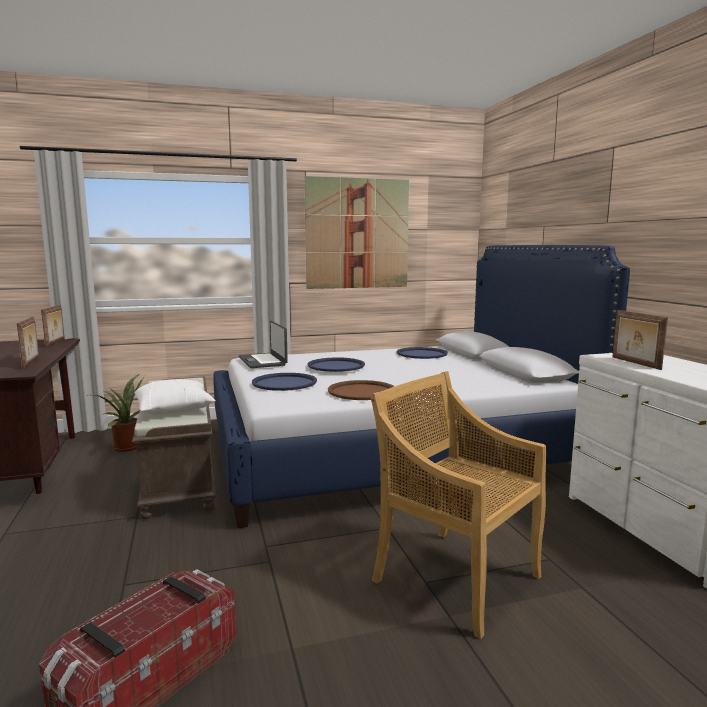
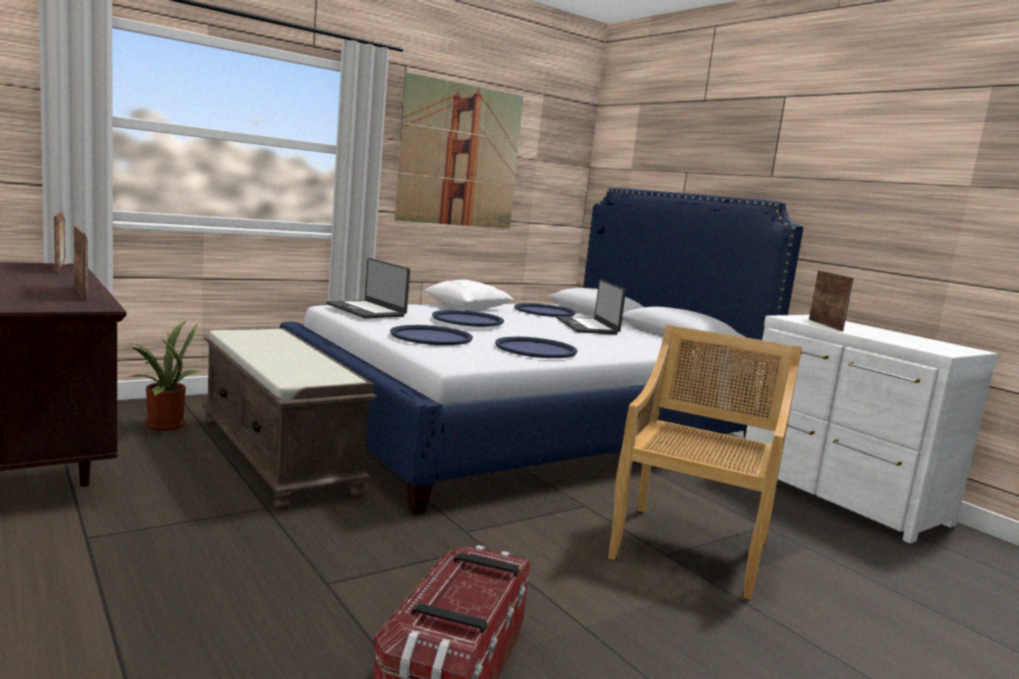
camera: 20 degrees left, 0 degrees up
(174, 409) = (302, 366): white pillow -> white pillow (468, 307)
(361, 391) = (535, 349): brown tray -> blue tray
(443, 367) = (588, 326): none -> laptop
(454, 577) = (690, 548): beige chair -> beige chair turned 90 degrees clockwise
(634, 363) = (826, 325): picture frame -> picture frame turned 150 degrees counterclockwise

